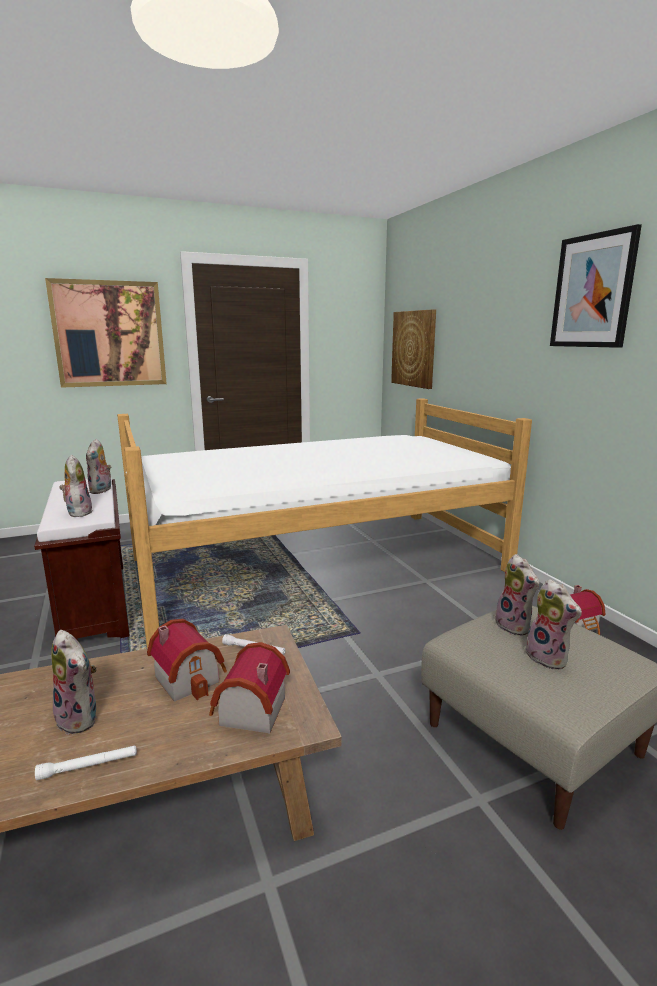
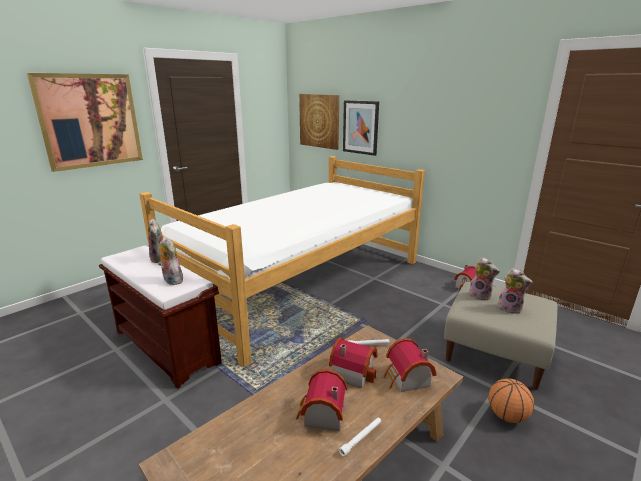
camera: 25 degrees left, 5 degrees up
(81, 718) = (321, 415): plush toy -> toy house
(455, 851) = (507, 416): none -> basketball
(593, 291) = (463, 94): picture -> picture (360, 127)

